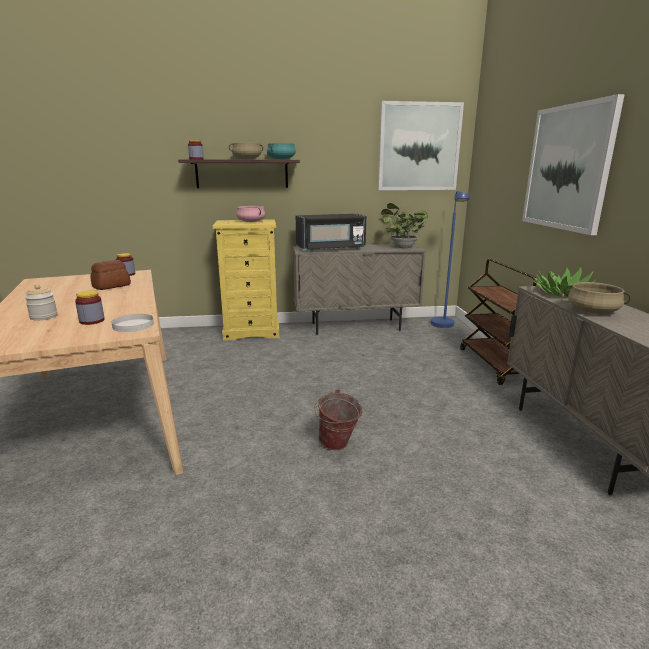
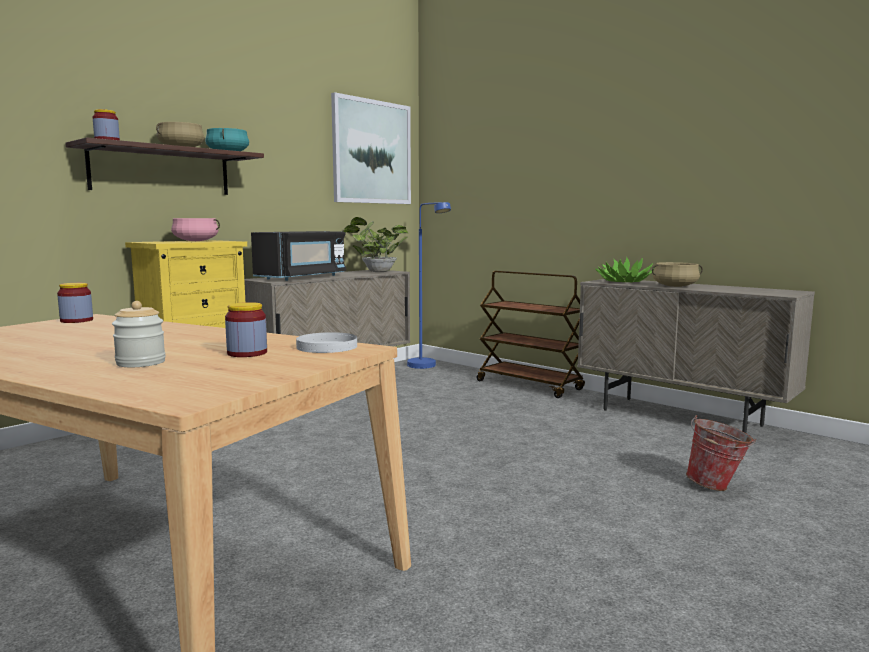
camera: 40 degrees left, 10 degrees down
(111, 286) = (109, 331): bread -> none
(337, 446) = (521, 481): bucket -> bucket (717, 487)
(567, 168) = (577, 169): picture -> none

